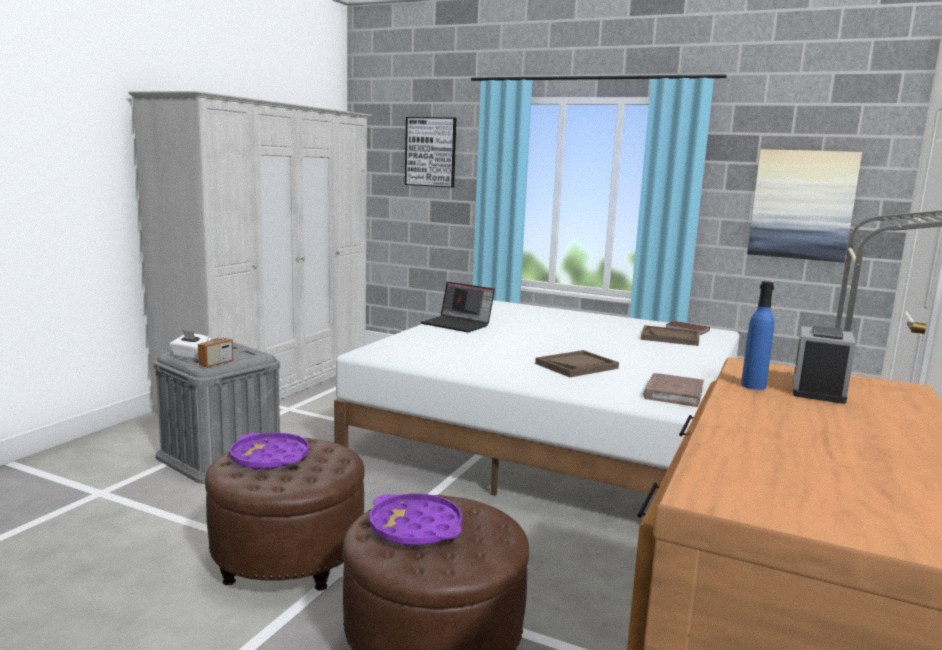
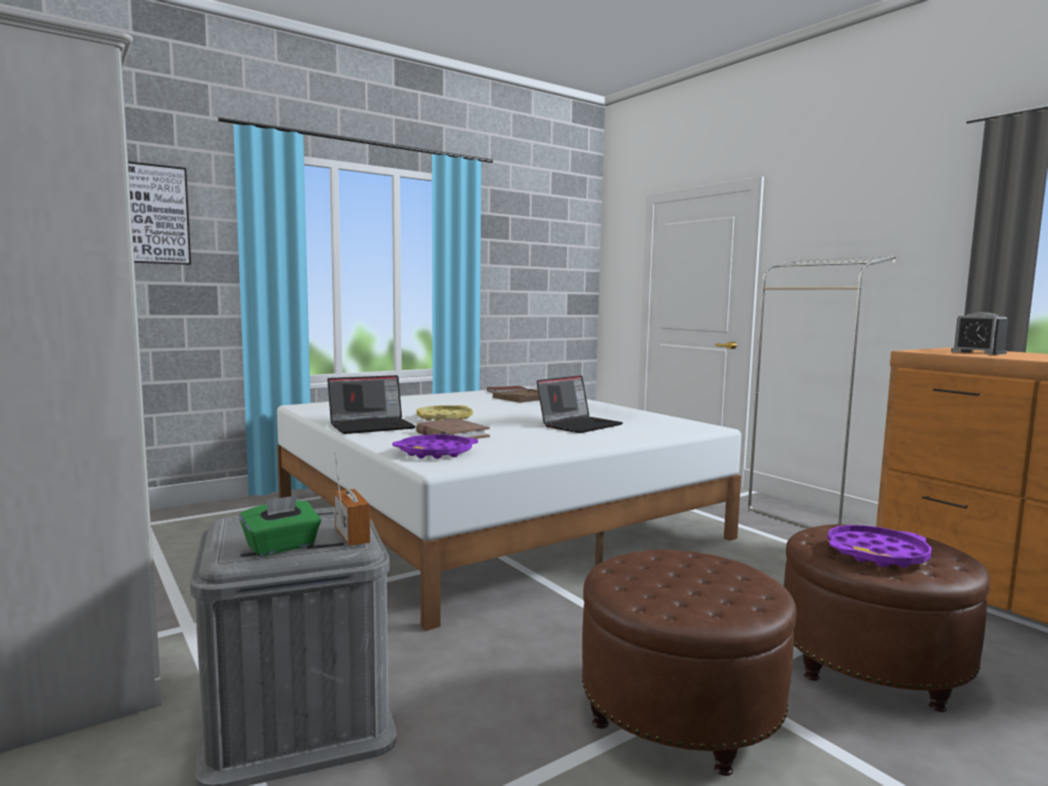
camera: 60 degrees left, 5 degrees down
(191, 357) = (282, 547): white tissue box -> green tissue box
(270, 458) = (670, 587): purple tray -> purple tray (435, 452)
(521, 333) = (444, 418): none -> yellow tray
(576, 366) = (579, 425): brown tray -> laptop
(673, 393) = (677, 422): brown book -> brown book (452, 434)
(753, 386) = (975, 354): blue bottle -> none
(802, 205) = (542, 276): picture -> none

